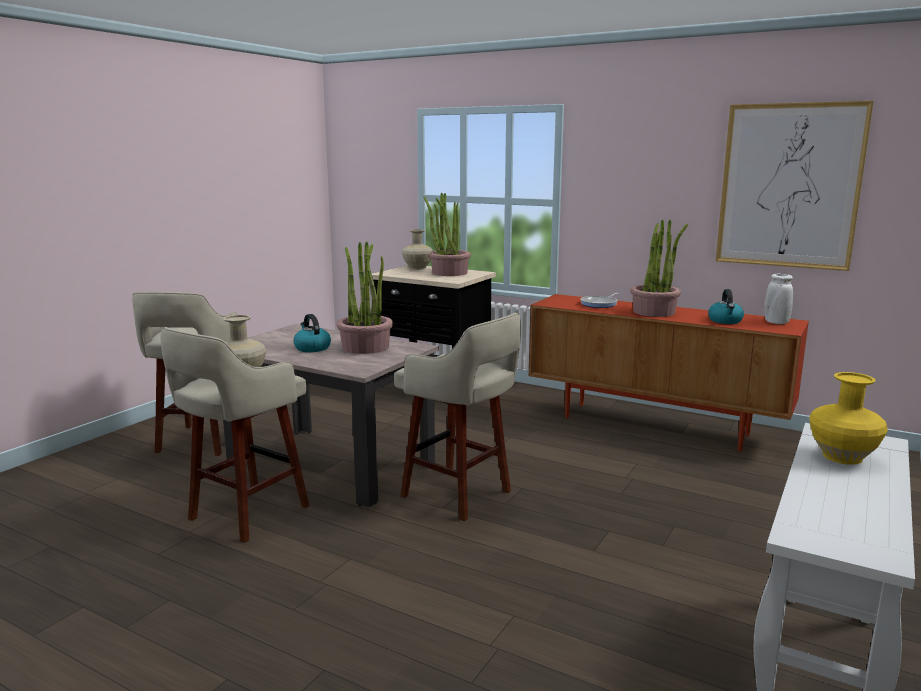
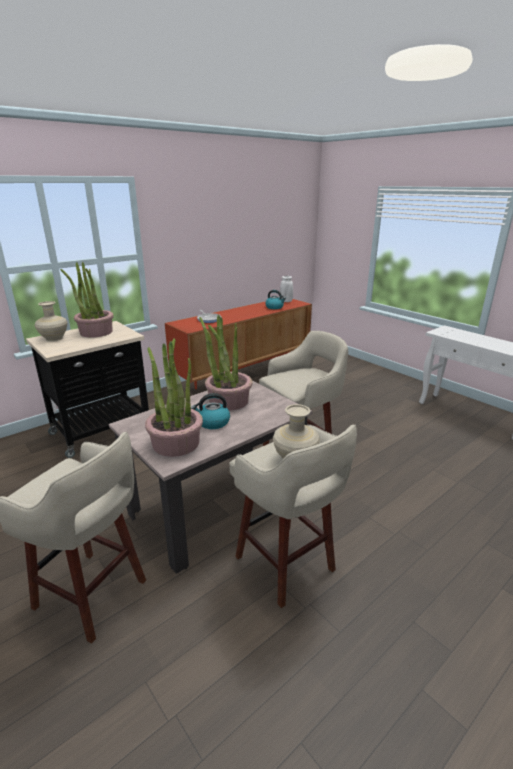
camera: 70 degrees left, 10 degrees up
(654, 312) = (242, 314): potted plant -> potted plant (176, 443)
(789, 186) = (263, 228): picture -> none
(842, 457) = (463, 337): yellow vase -> none

